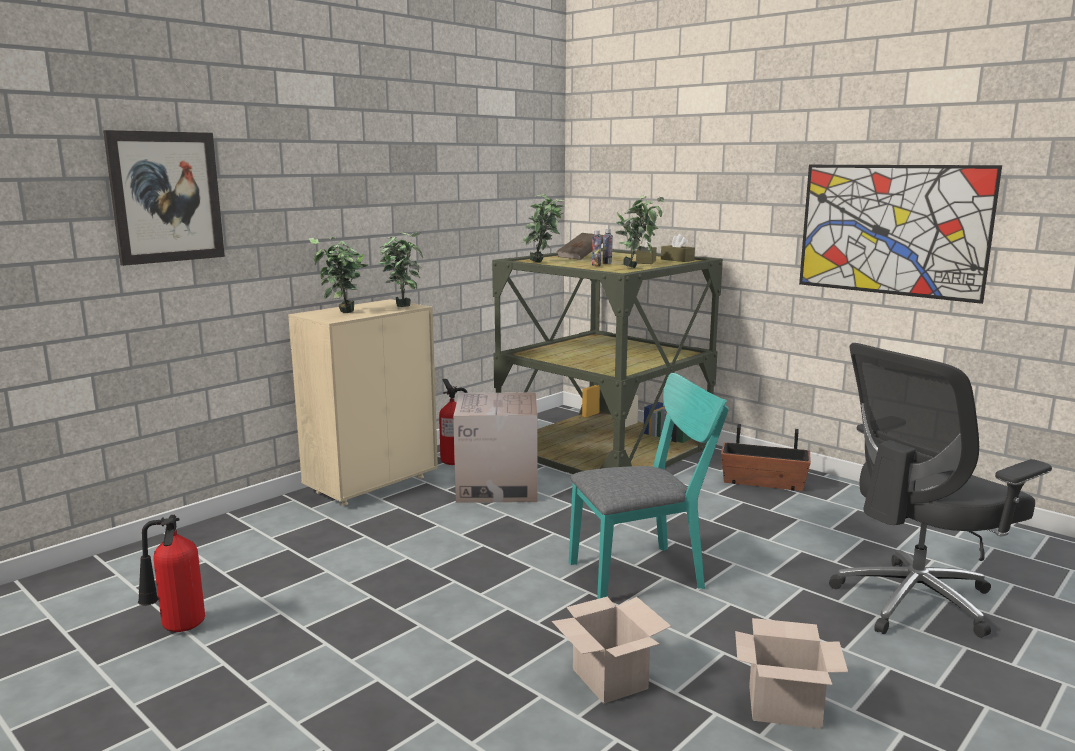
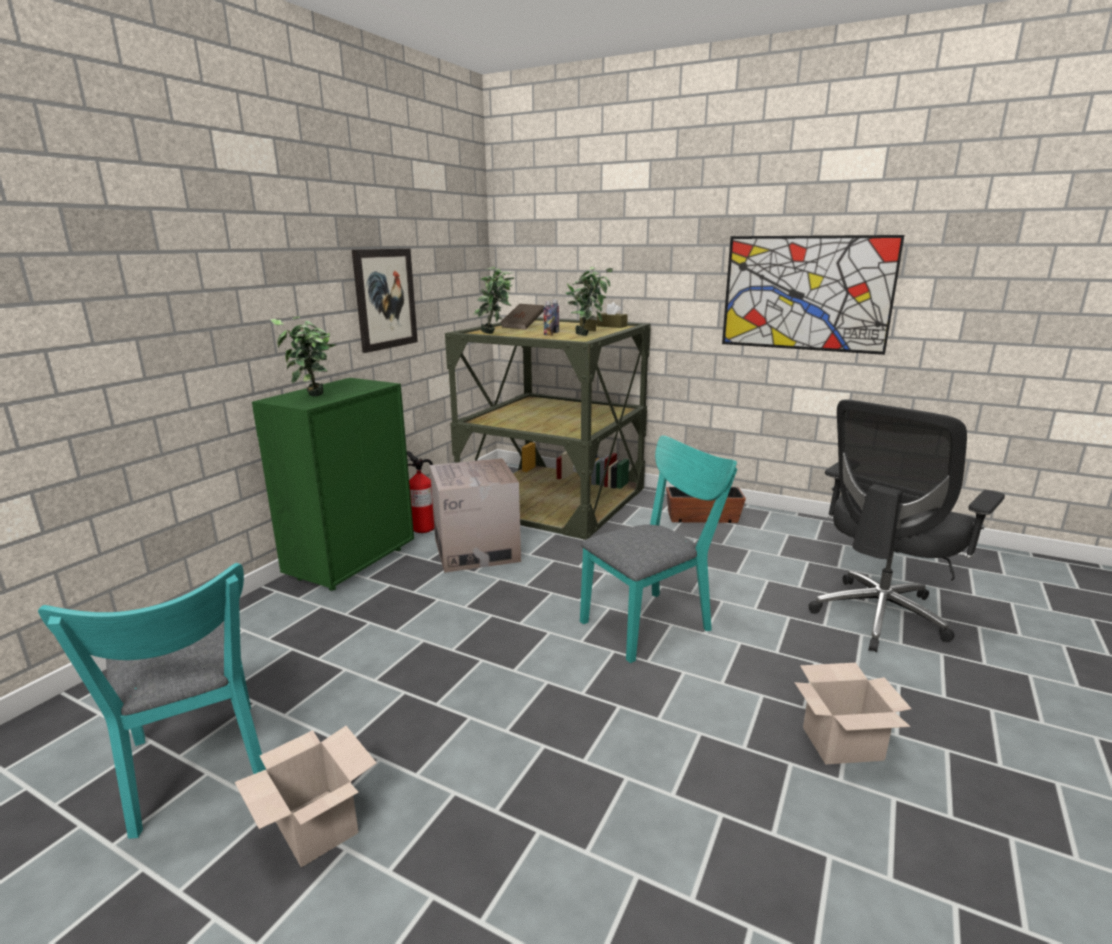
camera: 15 degrees left, 5 degrees up
(166, 197) = (99, 277): picture -> picture (385, 299)
(177, 628) = (199, 772): fire extinguisher -> turquoise chair
(372, 484) = (352, 562): beige cabinet -> green cabinet
(402, 306) = (369, 384): potted plant -> none
(607, 678) = (677, 744): cardboard box -> cardboard box (314, 826)

